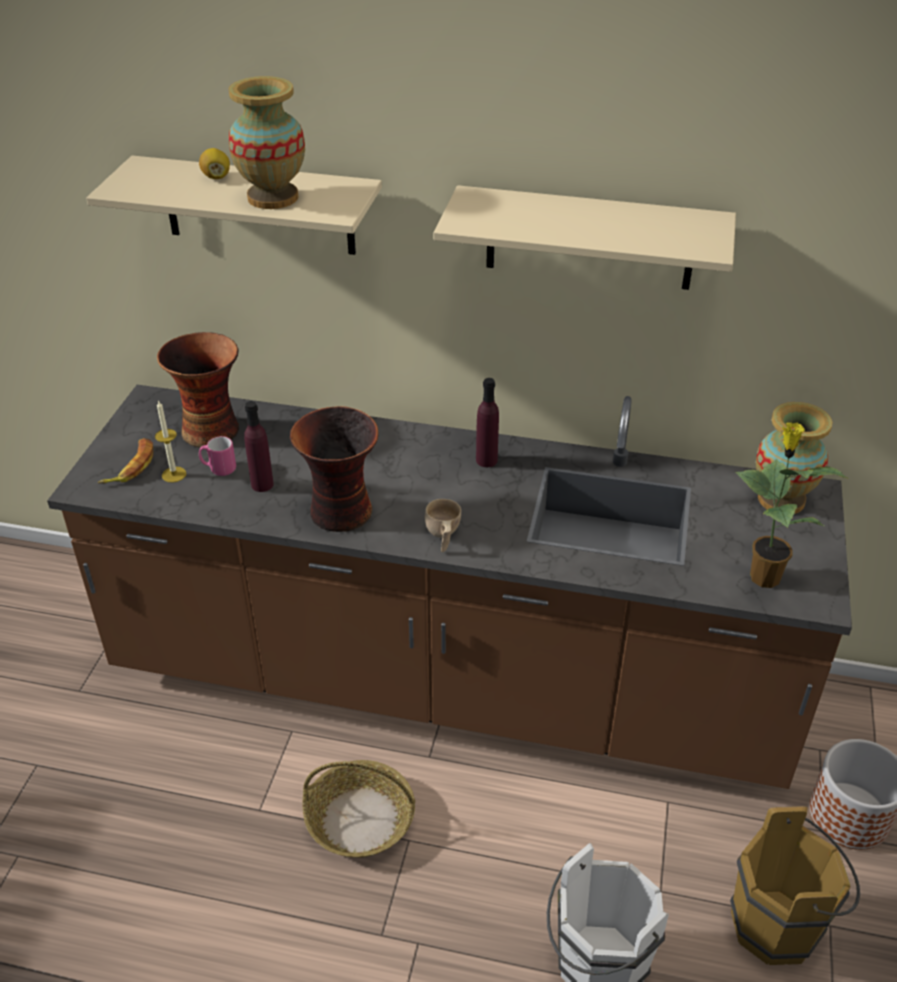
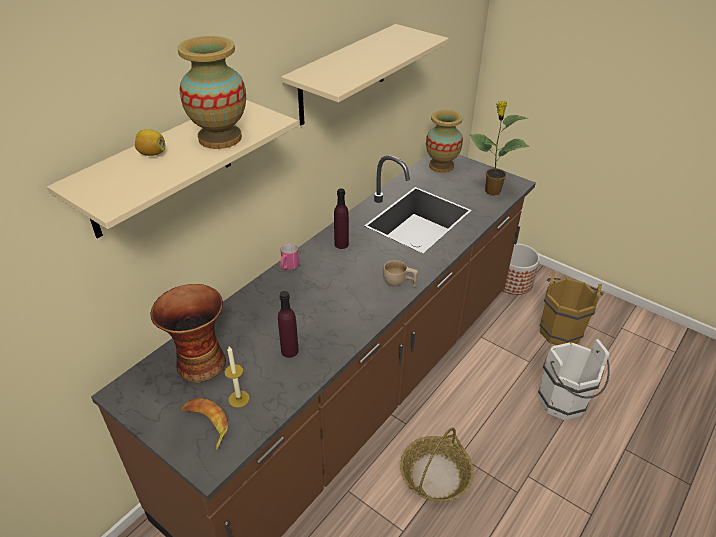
camera: 65 degrees left, 0 degrees up
(219, 469) = (253, 370): pink mug -> pink mug (288, 267)
(341, 513) = (348, 320): vase -> none

